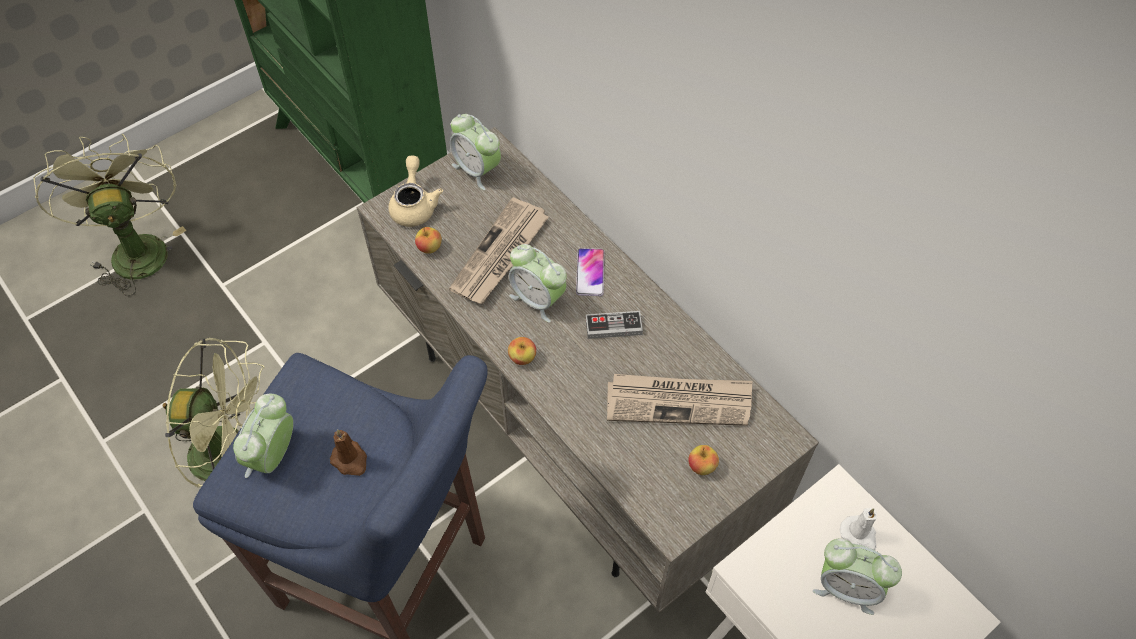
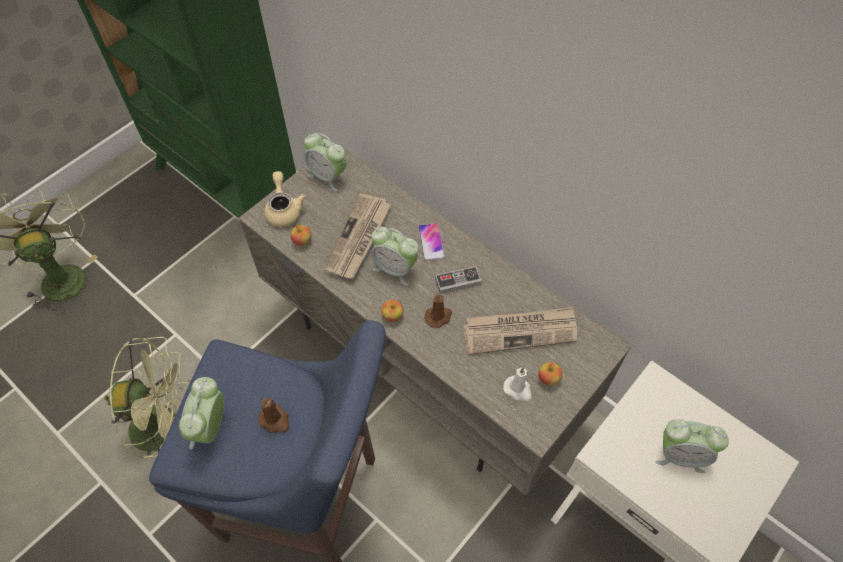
camera: 10 degrees left, 0 degrees up
(580, 367) = (439, 316): none -> brown candle
(859, 535) = (679, 412): white candle -> white candle (518, 389)

